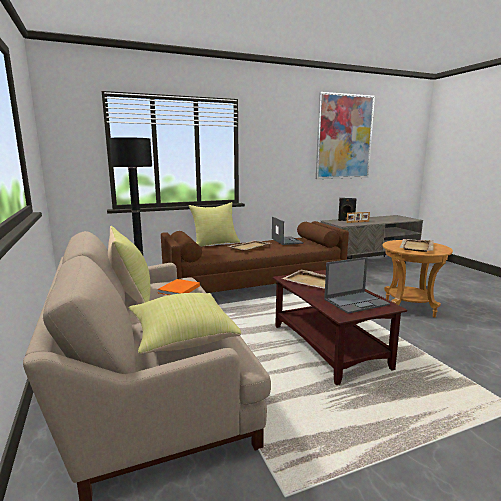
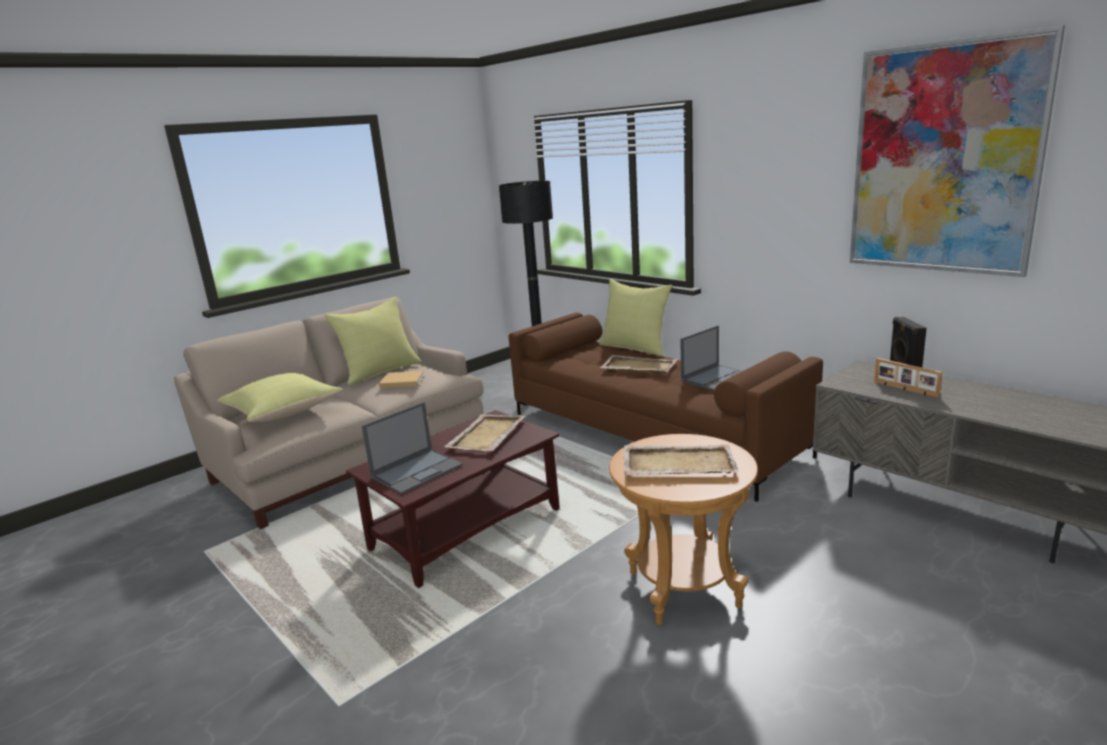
camera: 70 degrees right, 5 degrees up
(178, 290) = (400, 381): orange book -> beige book
(356, 302) = (417, 471): laptop -> laptop turned 90 degrees counterclockwise

